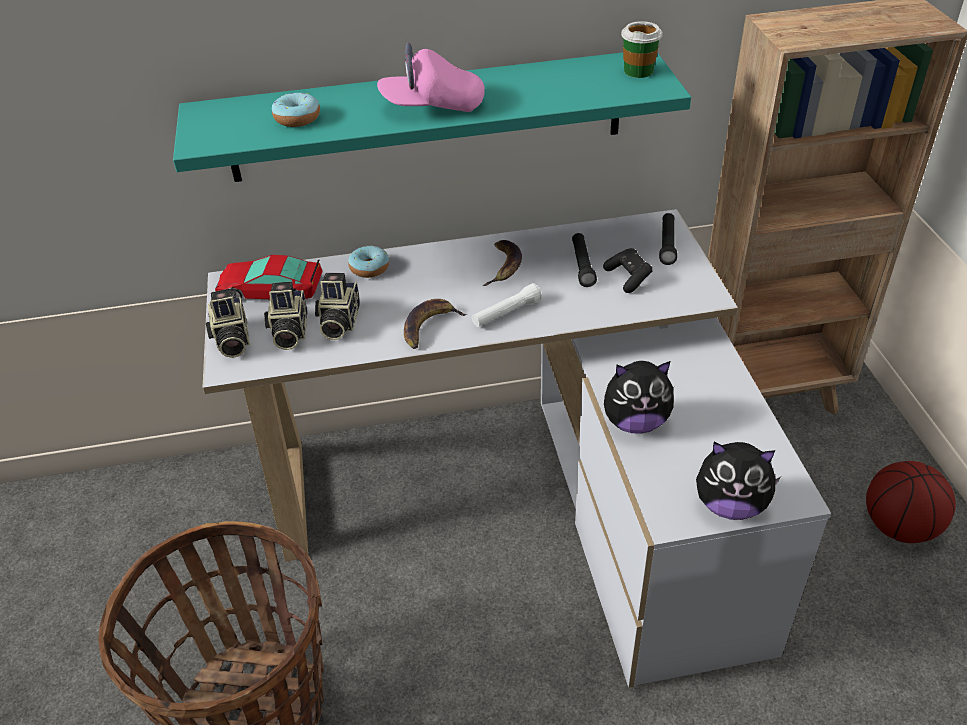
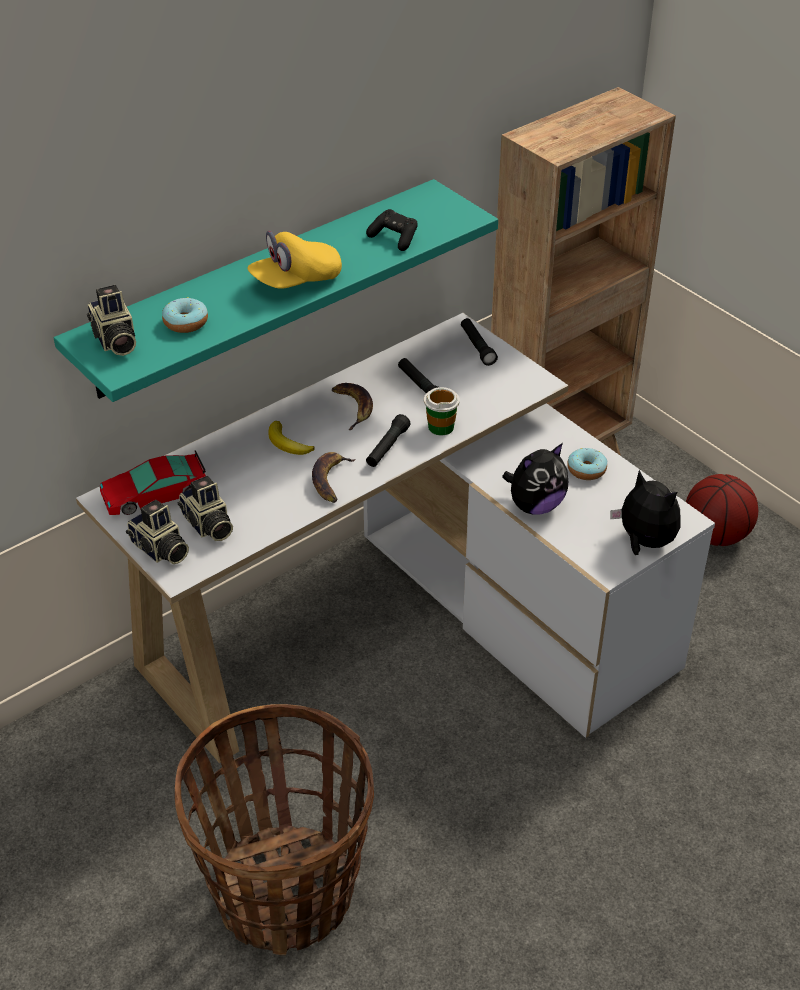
camera: 30 degrees left, 0 degrees up
(338, 322) = (246, 502): camera -> camera (114, 341)
(369, 268) = (232, 445): donut -> donut (586, 470)
(418, 281) = (288, 443): none -> banana
(432, 106) = (296, 281): pink cap -> yellow cap
(506, 313) = (387, 447): white flashlight -> black flashlight
(628, 277) = (466, 386): black game controller -> black game controller (394, 238)
(638, 71) = (439, 204): cup -> cup (441, 427)
(730, 505) = (644, 542): plush toy -> plush toy turned 120 degrees counterclockwise

